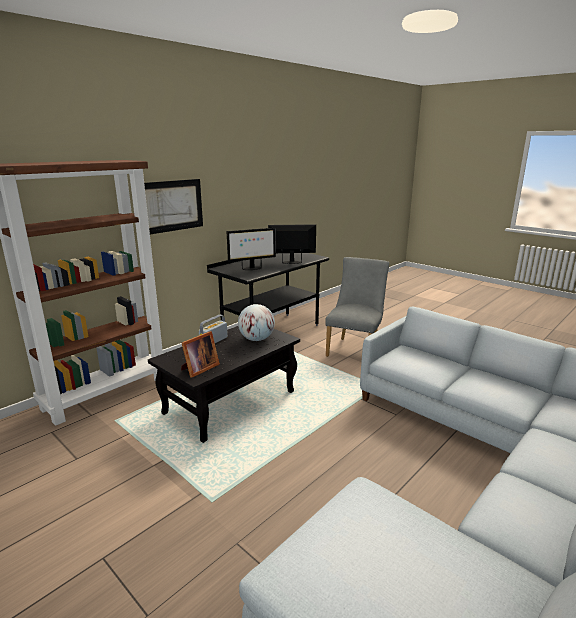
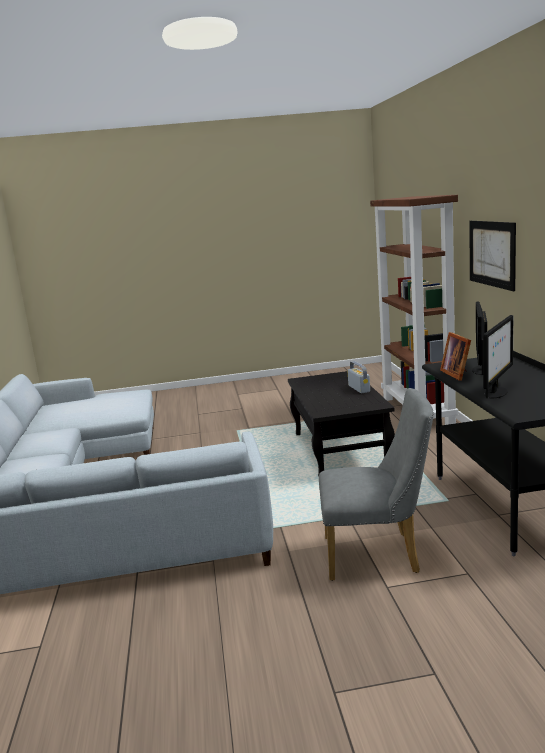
camera: 130 degrees right, 5 degrees down
(199, 369) = (311, 381): picture frame -> picture frame (457, 374)
(256, 339) = (338, 402): globe -> none
(355, 349) = (378, 555): grey chair -> grey chair turned 60 degrees counterclockwise

